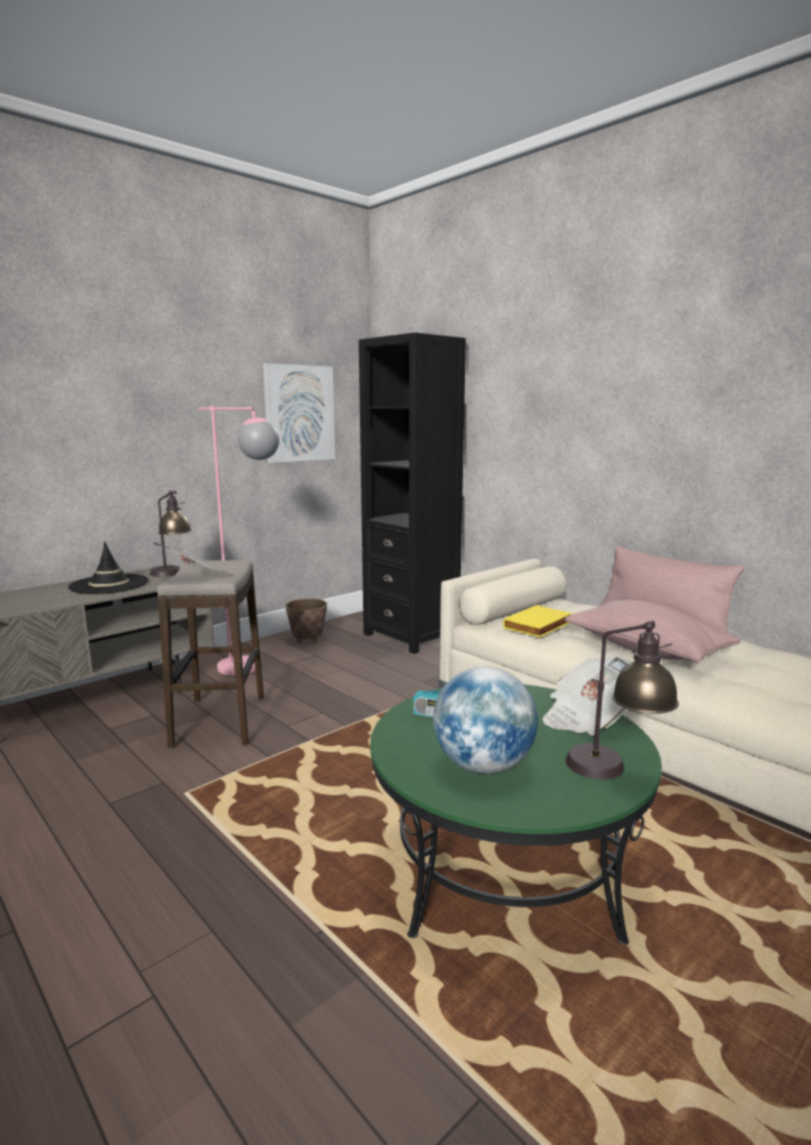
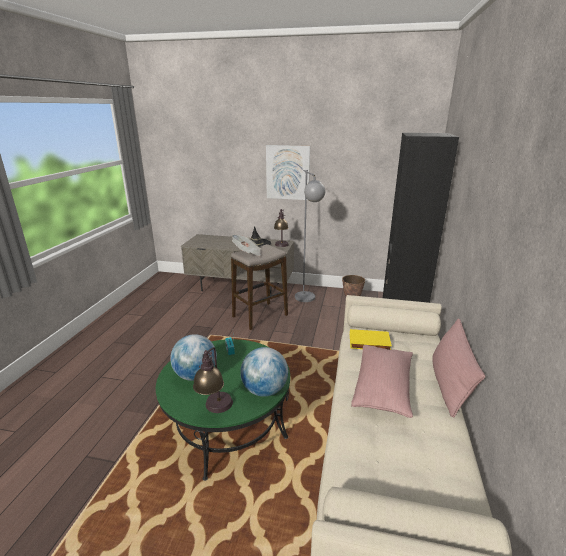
camera: 55 degrees right, 10 degrees up
(252, 668) = (307, 300): pink floor lamp -> grey floor lamp
(299, 413) = (378, 172): picture -> picture (288, 172)
(588, 718) = (264, 390): newspaper -> globe

